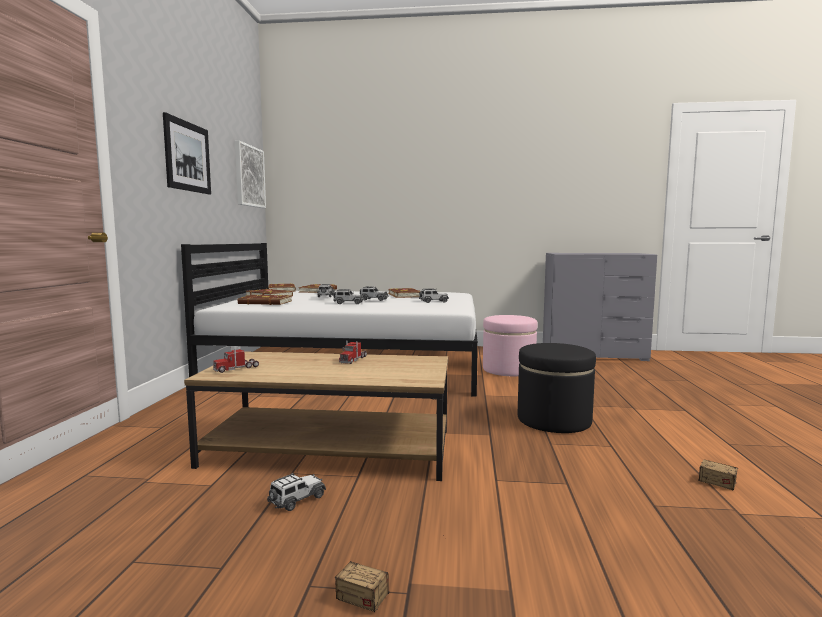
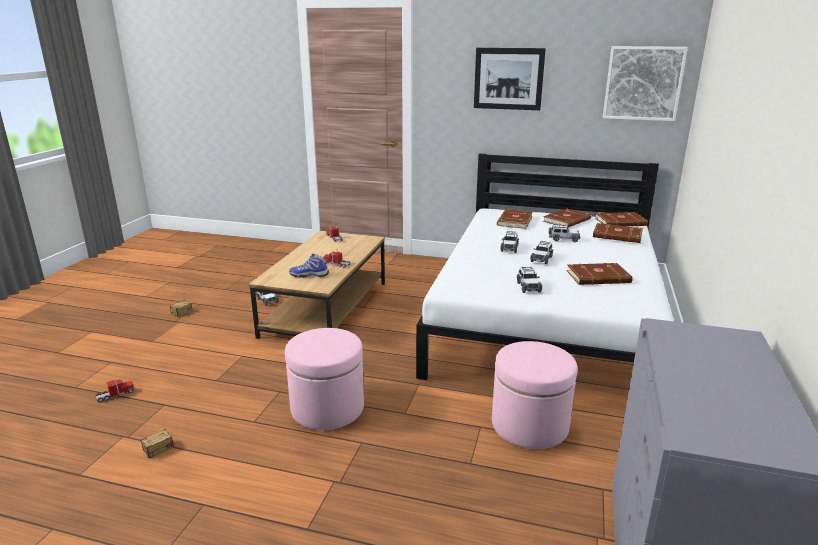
camera: 100 degrees right, 15 degrees up
(396, 366) = (309, 275): none -> shoe
(554, 420) = (327, 408): black ottoman -> pink ottoman
(691, 558) = (115, 395): none -> toy truck

